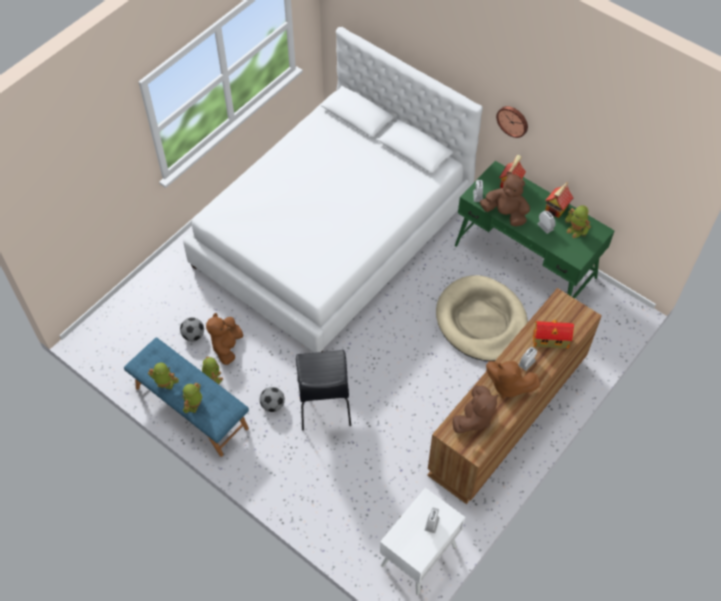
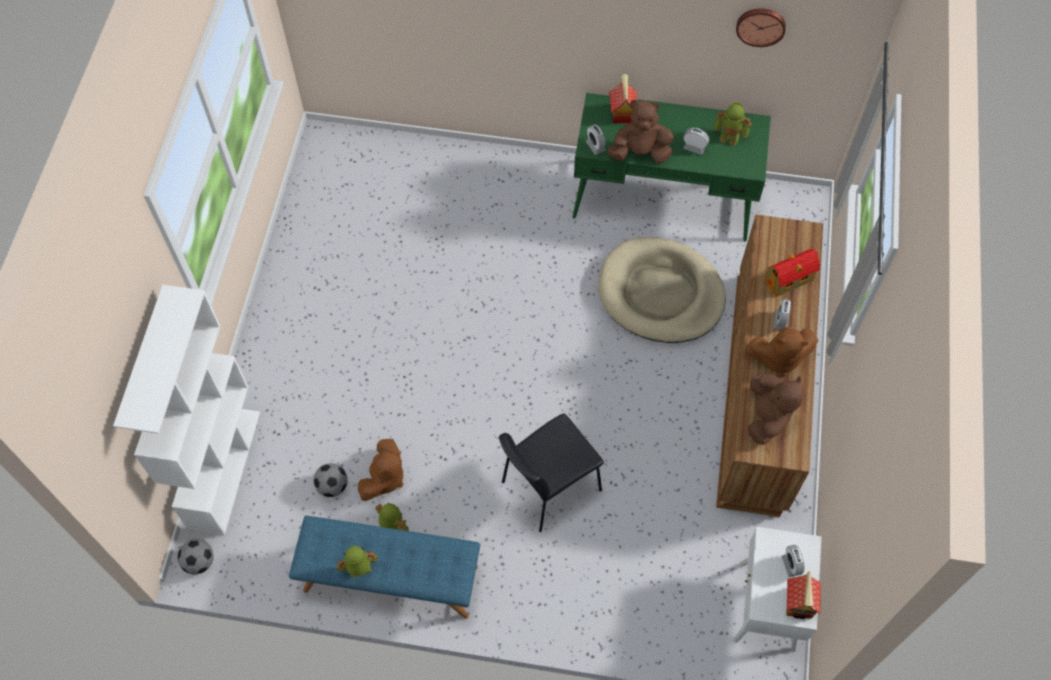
camera: 30 degrees left, 5 degrees up
(138, 292) = (224, 468): none -> white bookcase
(194, 405) = (414, 576): toy robot -> none
(227, 347) = (384, 478): brown plush toy -> brown plush toy turned 135 degrees counterclockwise
(273, 405) = (487, 520): football -> football (199, 562)
(324, 405) = (548, 488): black chair -> black chair turned 90 degrees clockwise
(333, 234) = (422, 272): white bed -> none
(513, 120) = (605, 34): wall clock -> wall clock (760, 25)
(556, 209) = (692, 120): toy house -> toy house (799, 603)

